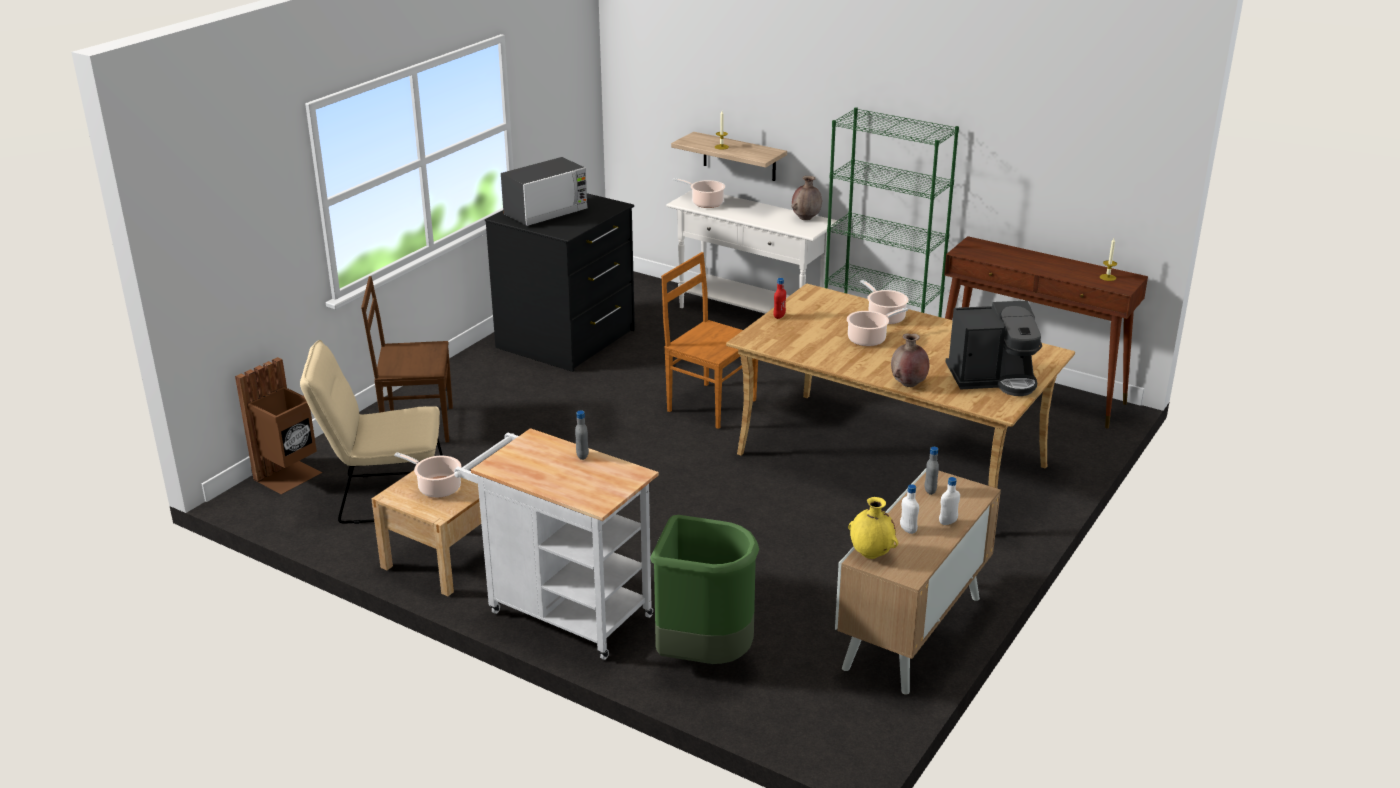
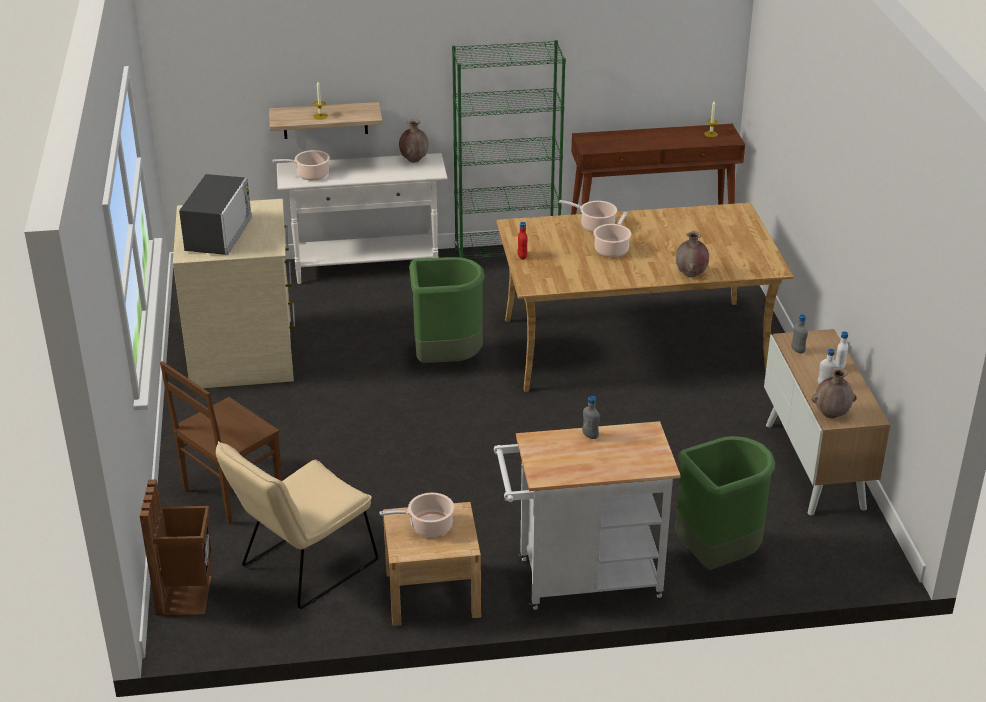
camera: 40 degrees left, 5 degrees up
(567, 339) = (244, 354): black dresser -> beige dresser
(709, 405) = (446, 360): brown chair -> green trash can
(871, 554) = (831, 414): yellow vase -> brown vase
(993, 378) = (734, 246): coffee machine -> none

